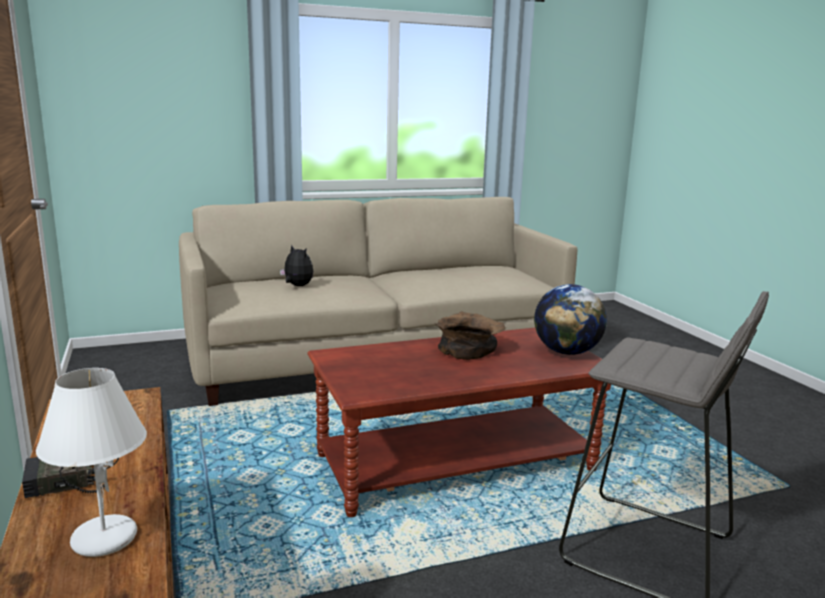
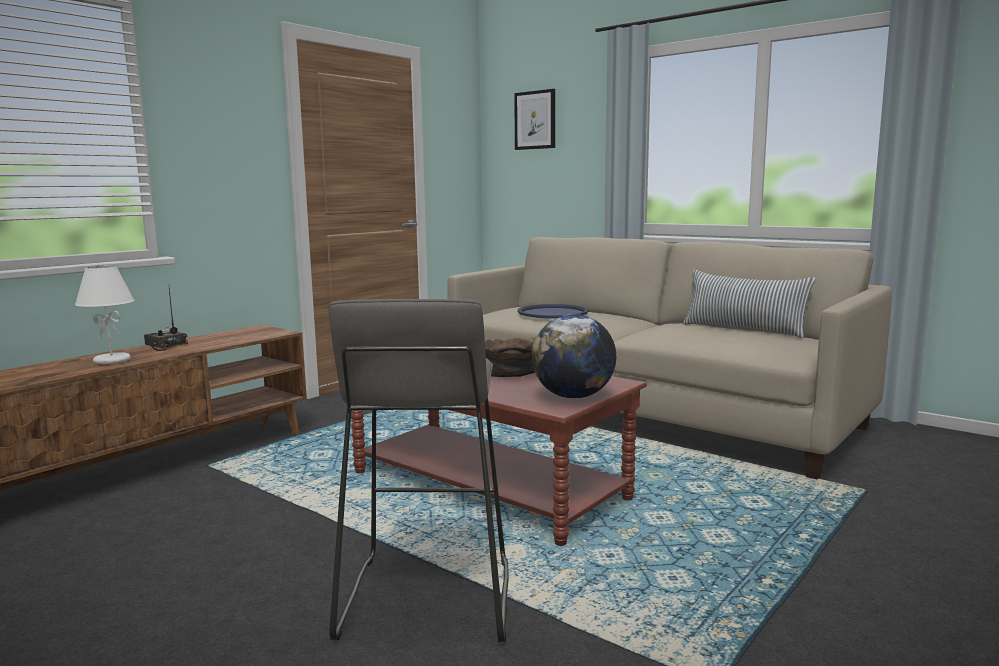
camera: 60 degrees right, 5 degrees down
(135, 62) = (535, 120): none -> picture
(297, 286) = (552, 313): plush toy -> blue tray
(454, 268) = (743, 329): none -> pillow

